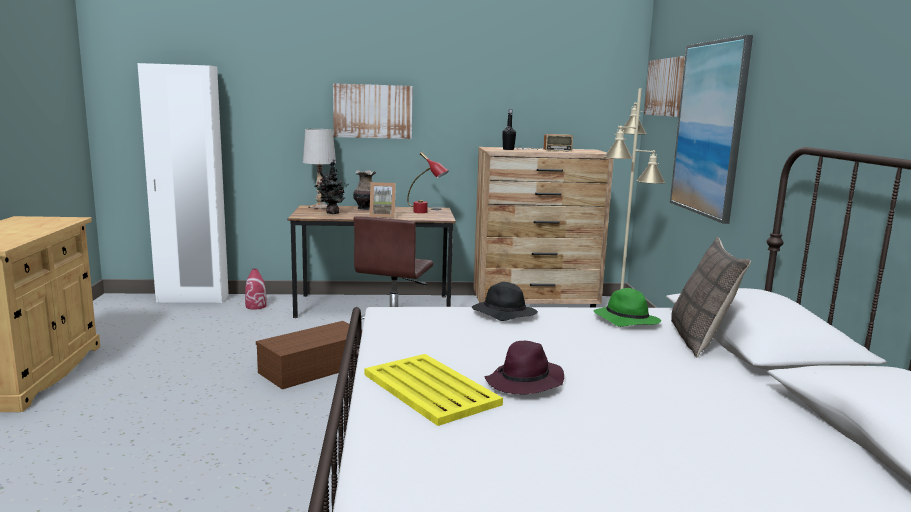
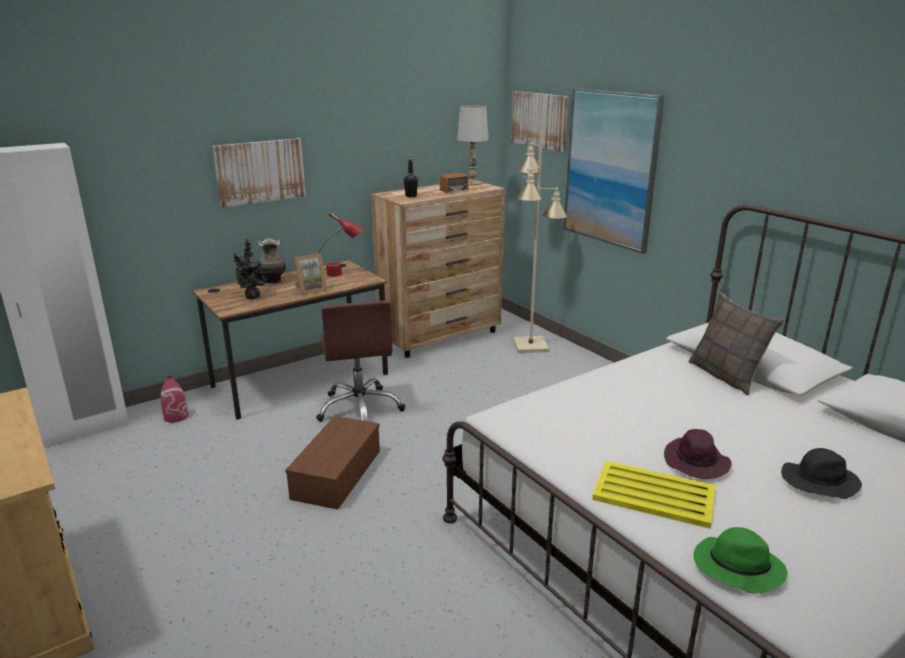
camera: 30 degrees left, 10 degrees up
(320, 207) = (222, 289): white table lamp -> white table lamp (472, 183)
(503, 314) = (578, 391): black hat -> black hat (818, 483)
(625, 320) = (661, 370): green hat -> green hat (736, 568)

